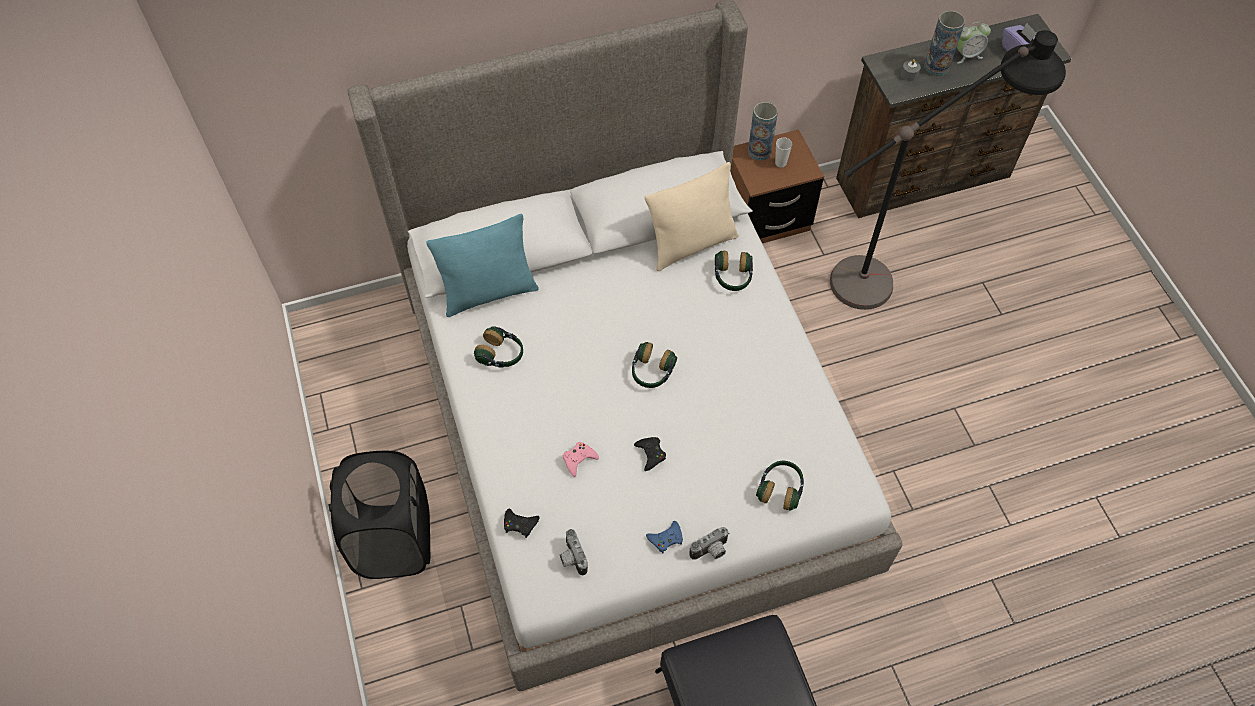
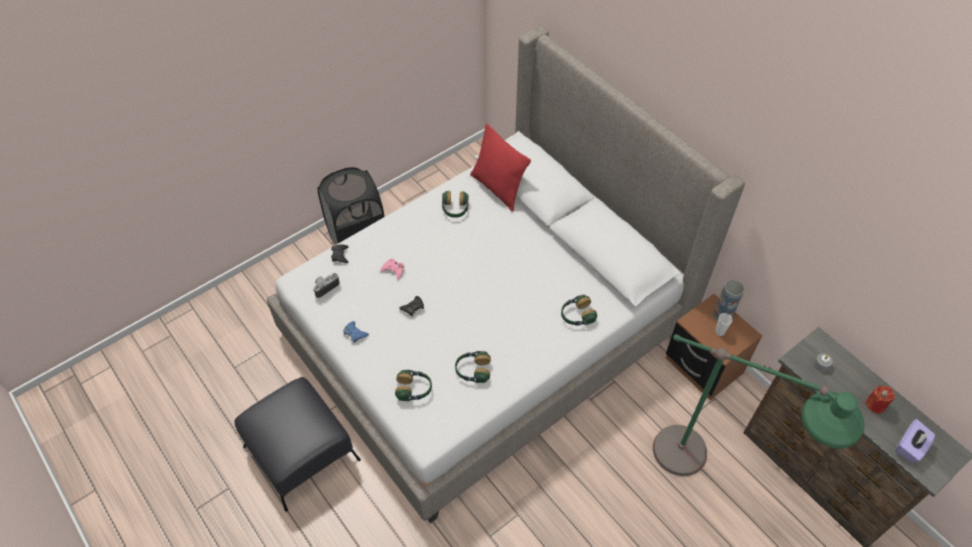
camera: 70 degrees right, 5 degrees down
(489, 293) = (498, 188): turquoise pillow -> red pillow
(651, 372) = (475, 290): headphones -> headphones (472, 371)
(691, 245) = (592, 284): beige pillow -> none
(711, 551) = (354, 361): camera -> none
(900, 268) = (710, 477): black floor lamp -> green floor lamp
(936, 67) = (844, 383): vase -> none
(967, 55) = (875, 404): alarm clock -> red candle

